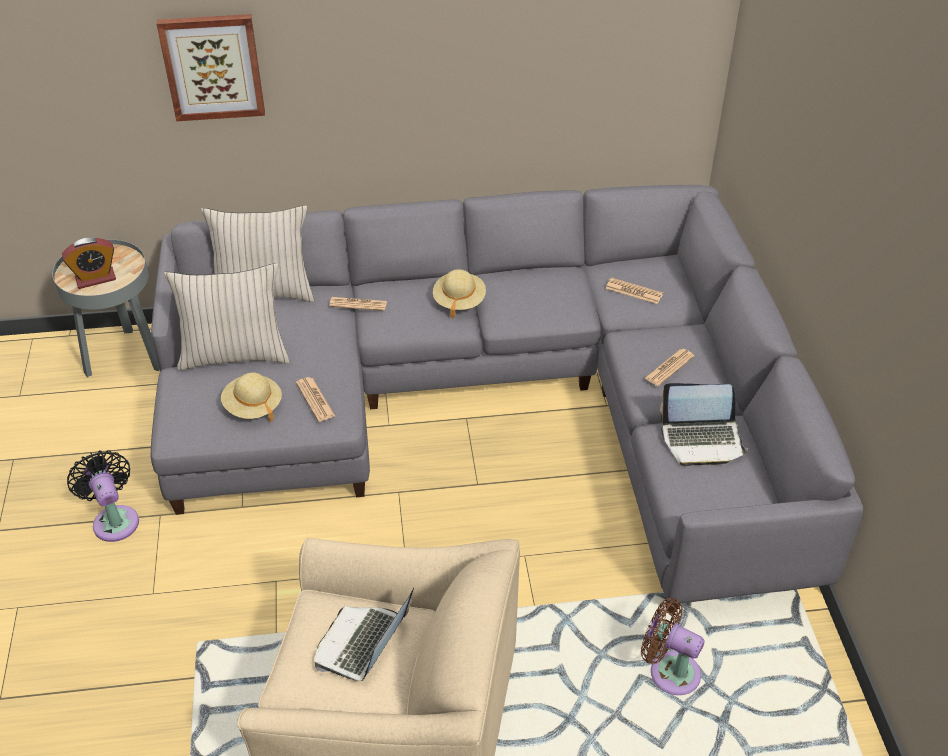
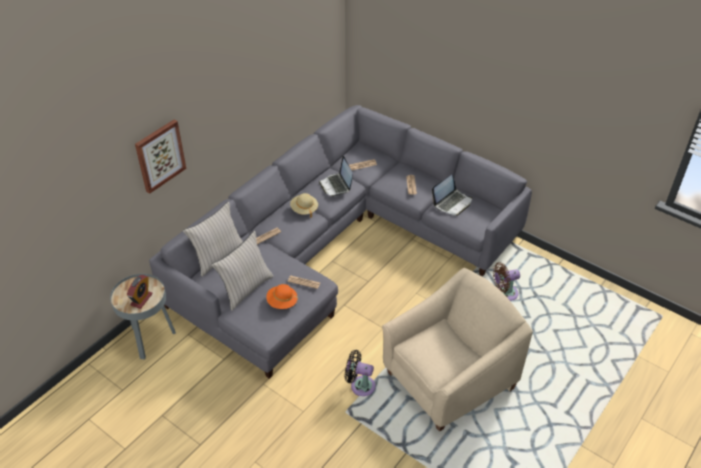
camera: 45 degrees left, 0 degrees up
(114, 520) = (246, 400): black fan -> black fan (360, 385)
(253, 407) = (282, 302): beige hat -> orange hat
(363, 644) = (442, 344): laptop -> laptop (336, 185)

